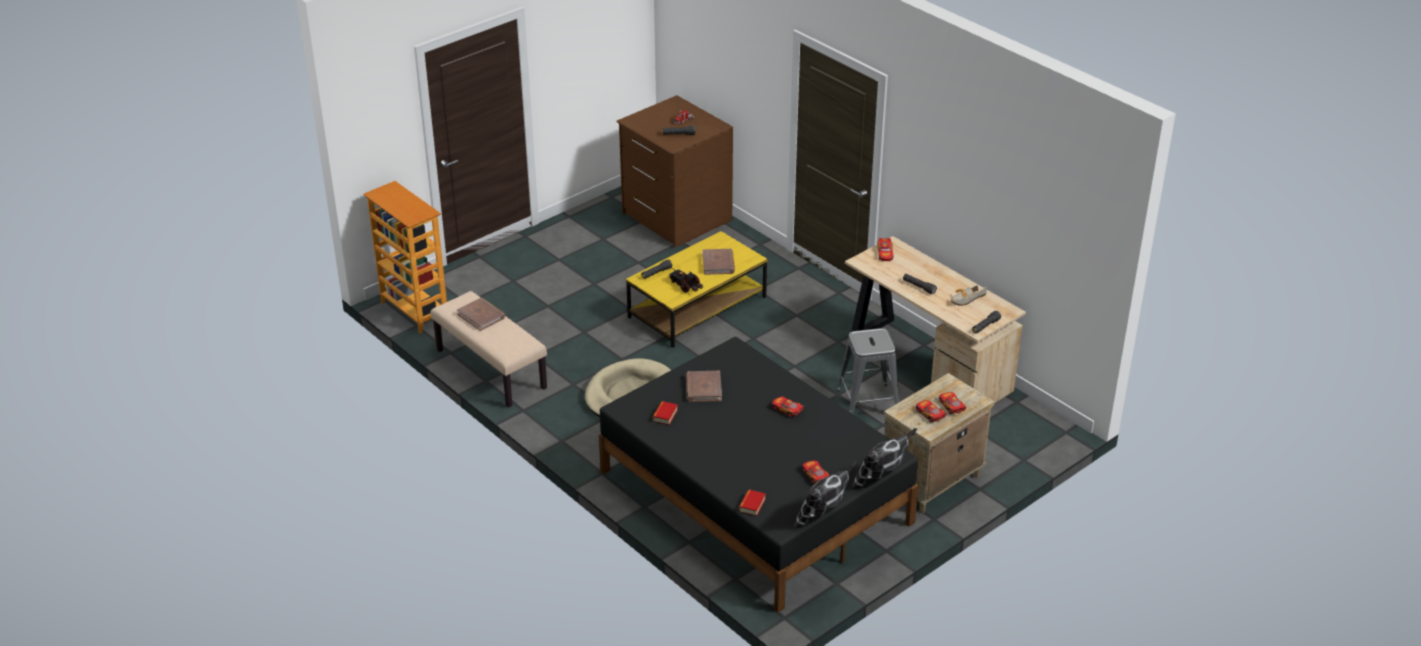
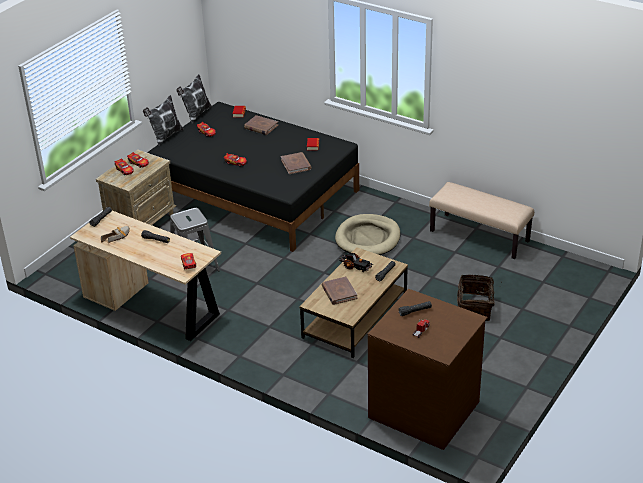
camera: 165 degrees right, 0 degrees up
(414, 311) = (575, 266): bookcase -> none
(481, 316) = (490, 204): brown book -> brown book (261, 127)
(561, 291) = (475, 308): none -> basket
(698, 306) = (355, 317): yellow coffee table -> brown coffee table

